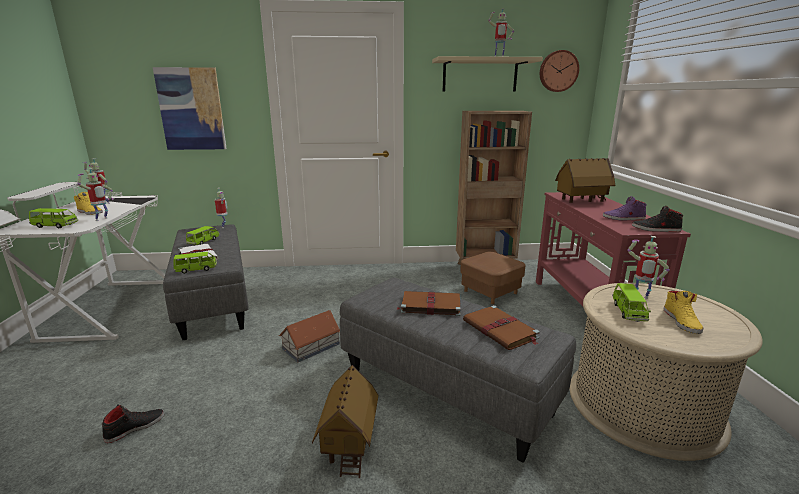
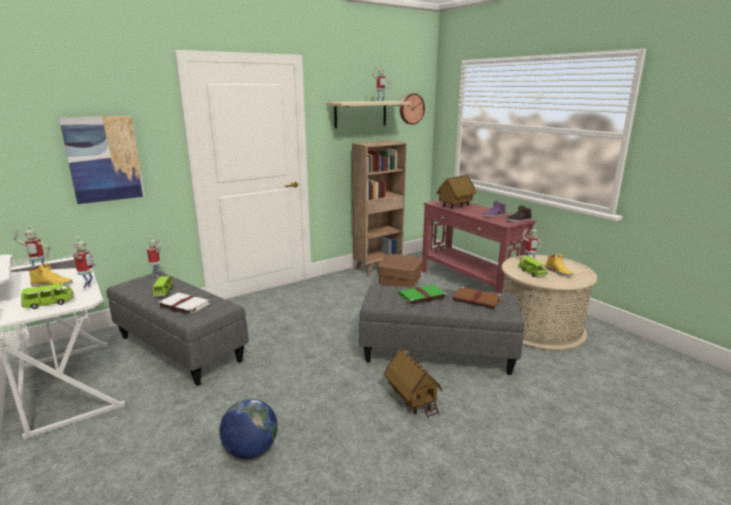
camera: 30 degrees left, 0 degrees up
(135, 427) = (251, 450): black shoe -> globe
(196, 269) = (205, 315): green toy car -> none
(312, 346) = (316, 356): toy house -> none
(429, 305) = (421, 296): brown book -> green book

